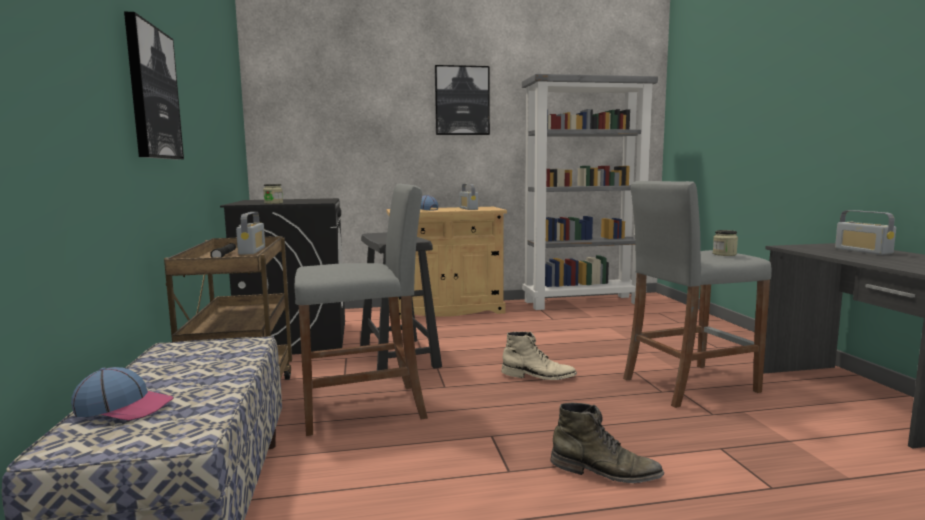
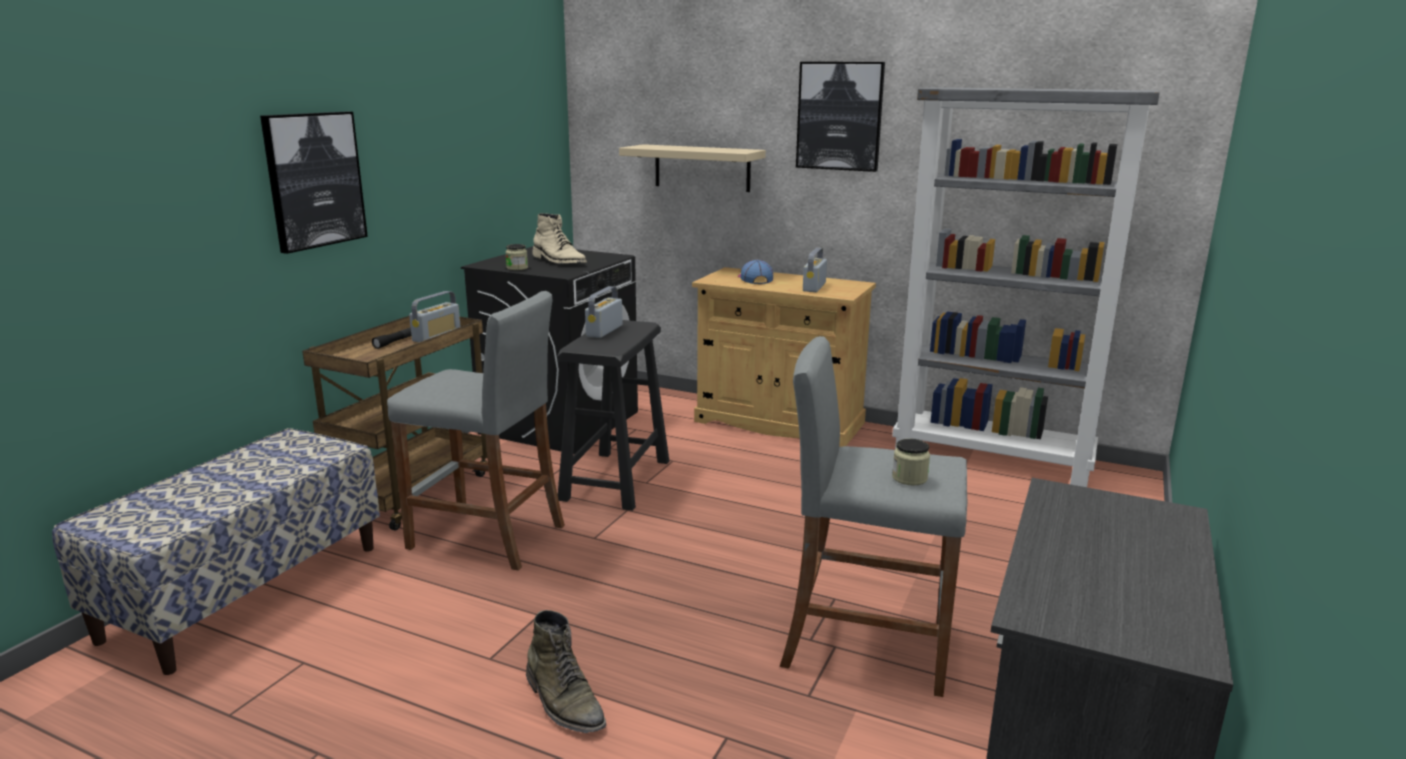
camera: 35 degrees right, 10 degrees up
(124, 407) = (166, 495): cap -> none
(364, 139) = (702, 168): none -> beige shelf
(538, 376) = (709, 561): beige boot -> beige boot (559, 261)
(863, 251) = (1133, 540): radio -> radio (604, 331)

